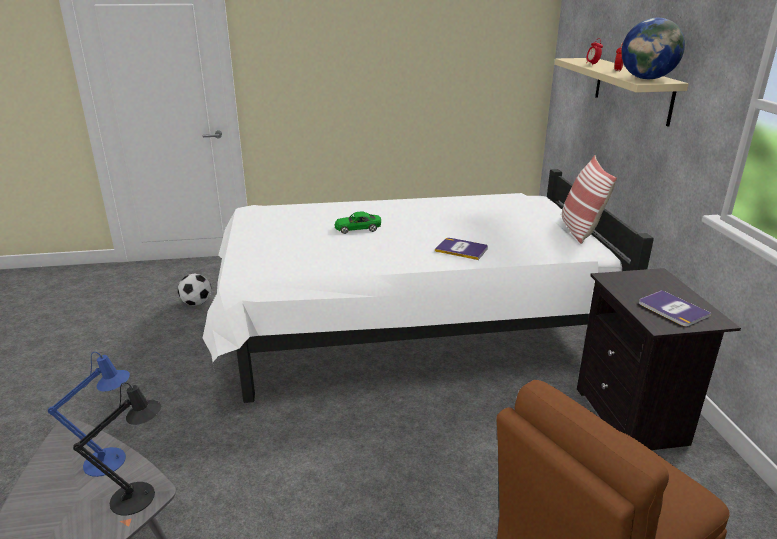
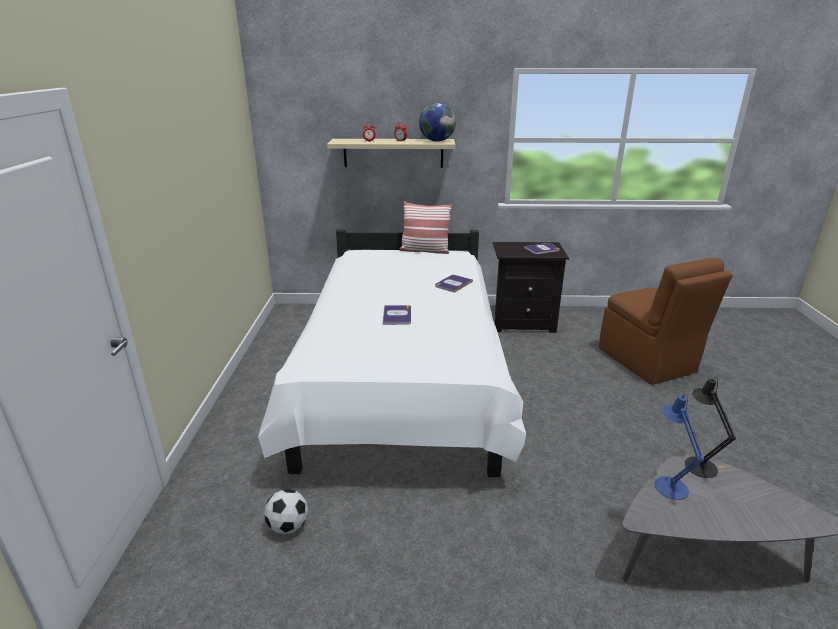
camera: 80 degrees left, 0 degrees up
(358, 228) = (397, 315): green toy car -> book

